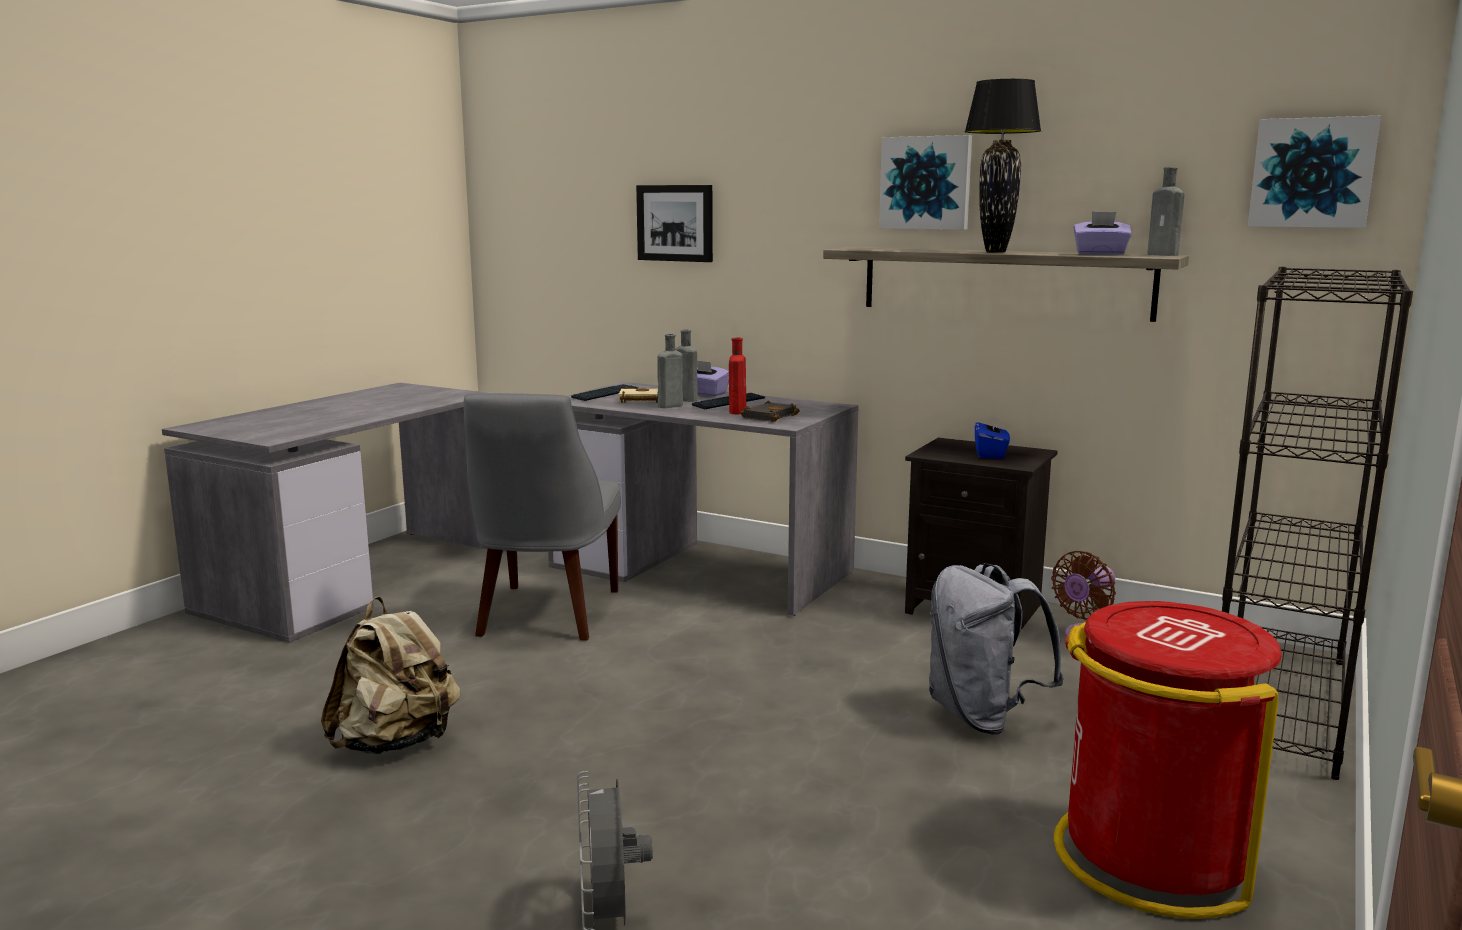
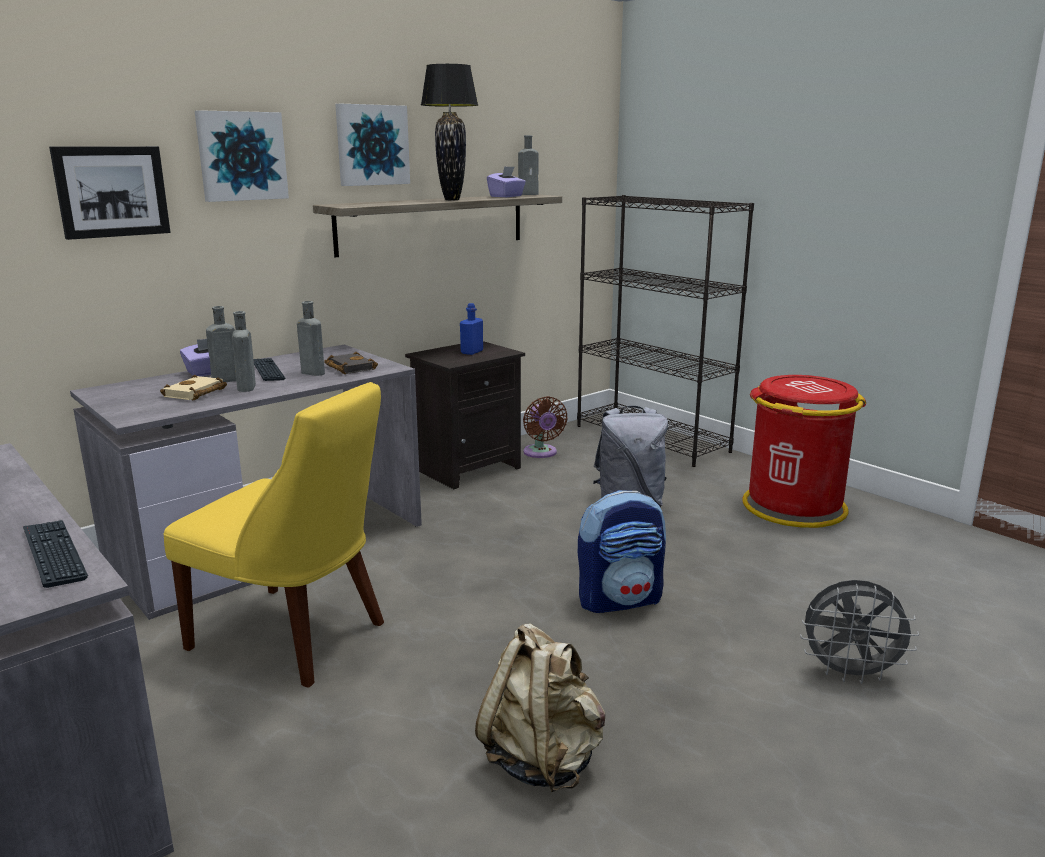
camera: 70 degrees left, 5 degrees up
(546, 615) = (295, 637): grey chair -> yellow chair
(605, 394) = (131, 401): keyboard -> keyboard (54, 554)
(704, 743) = (620, 600): none -> backpack
(737, 411) = (311, 373): red bottle -> grey bottle
(990, 454) = (472, 352): blue tissue box -> blue bottle
(1312, 173) = (578, 140): picture -> picture (241, 156)

